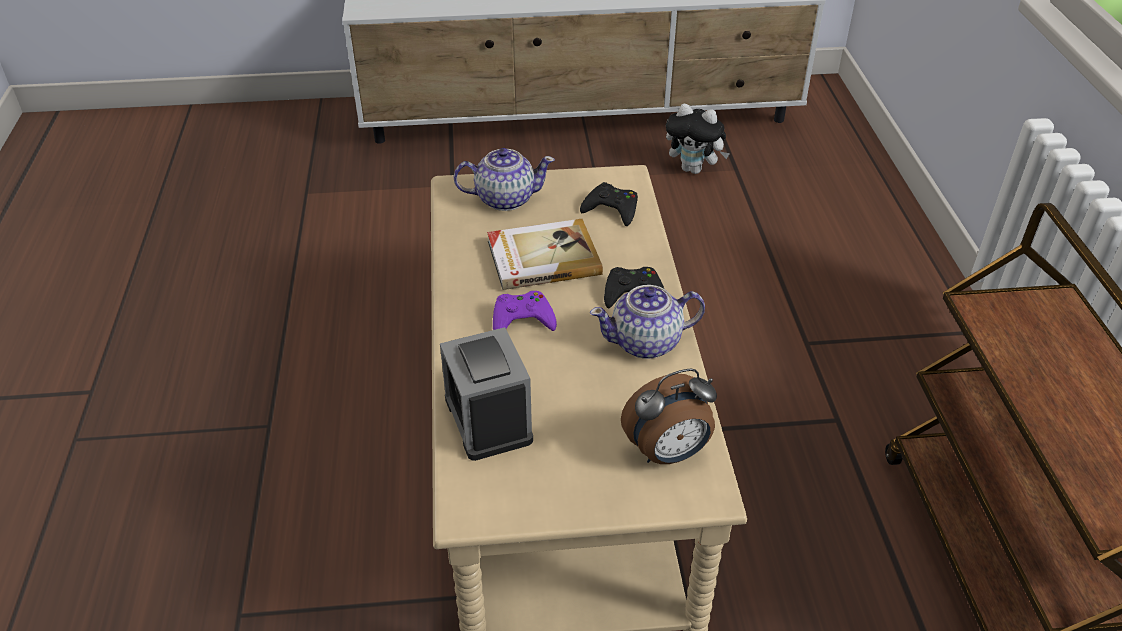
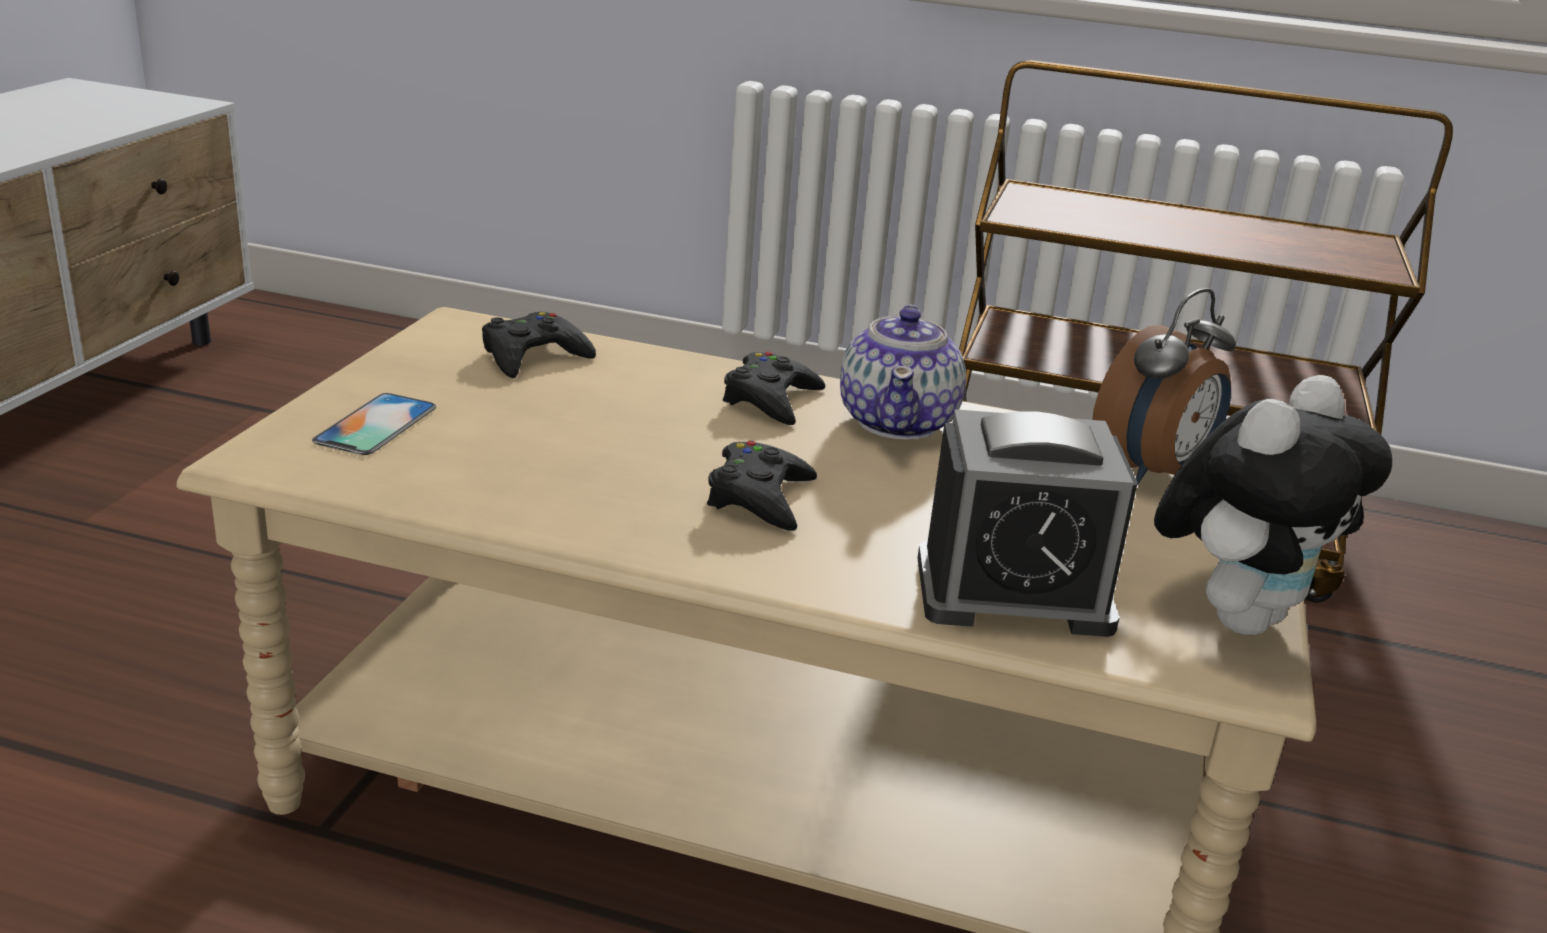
camera: 70 degrees left, 15 degrees down
(504, 199) = (376, 425): teapot -> phone
(522, 319) = (760, 497): purple game controller -> black game controller
(542, 257) = (600, 438): book -> none
(668, 453) = (1153, 472): alarm clock -> alarm clock turned 45 degrees clockwise
(694, 169) = (206, 437): plush toy -> plush toy (1238, 616)

